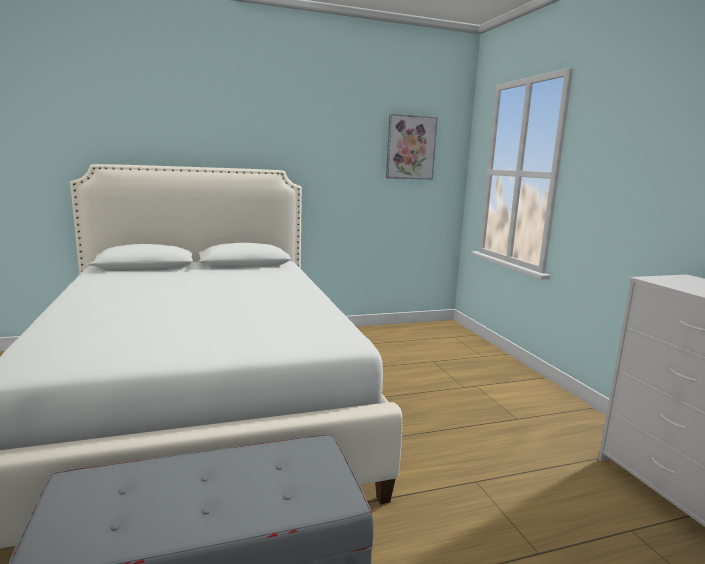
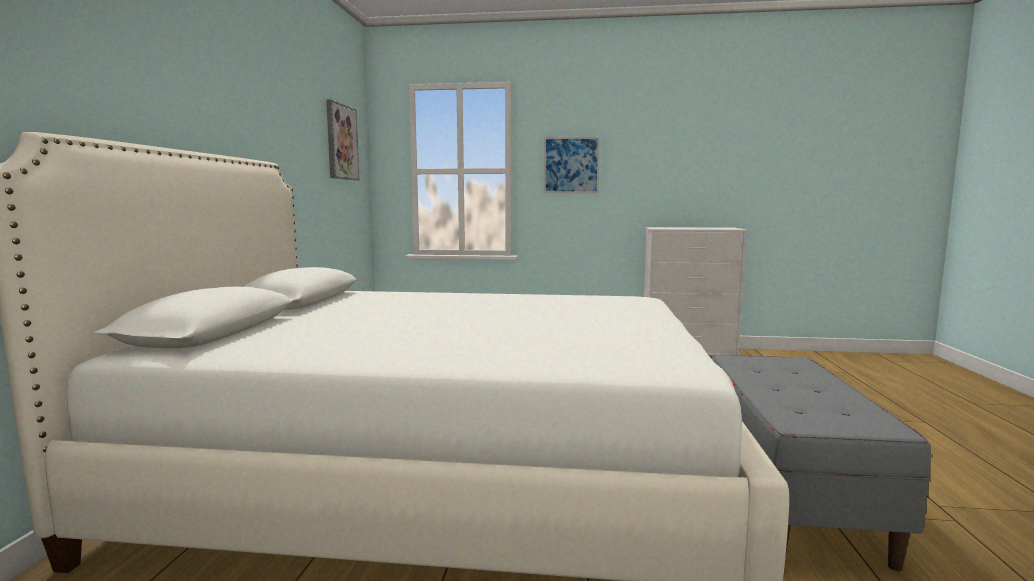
camera: 65 degrees left, 5 degrees down
(614, 171) = (571, 165): none -> picture

